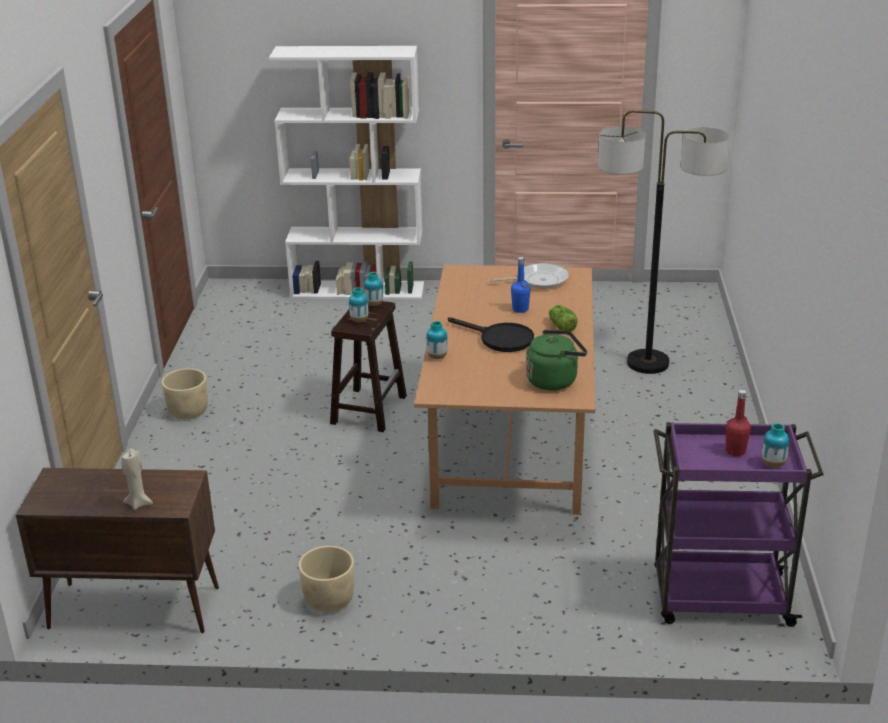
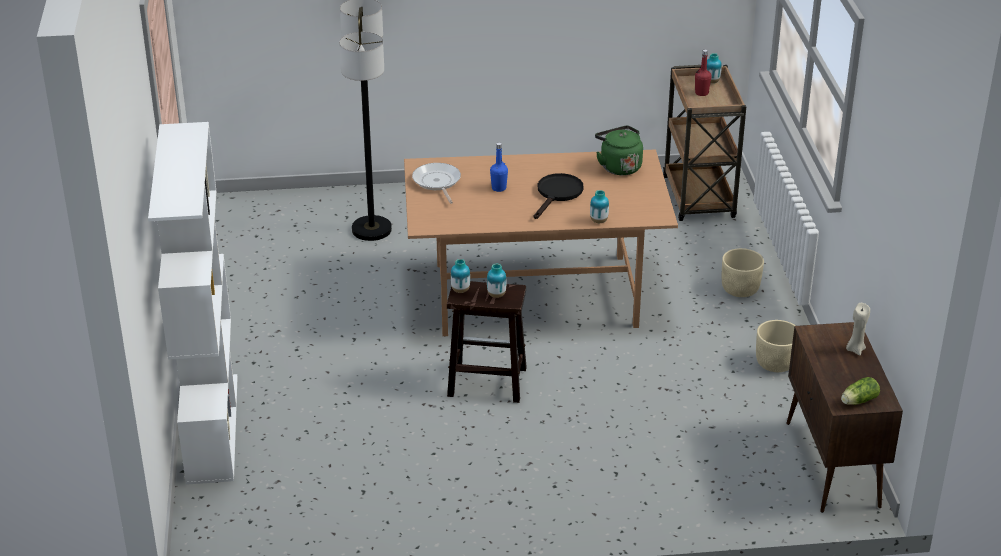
camera: 100 degrees left, 5 degrees up
(188, 412) = (517, 507): beige planter -> beige planter (740, 289)
(561, 326) = (526, 168): lettuce -> lettuce (857, 401)
(719, 598) = (699, 199): purple cart -> brown cart

